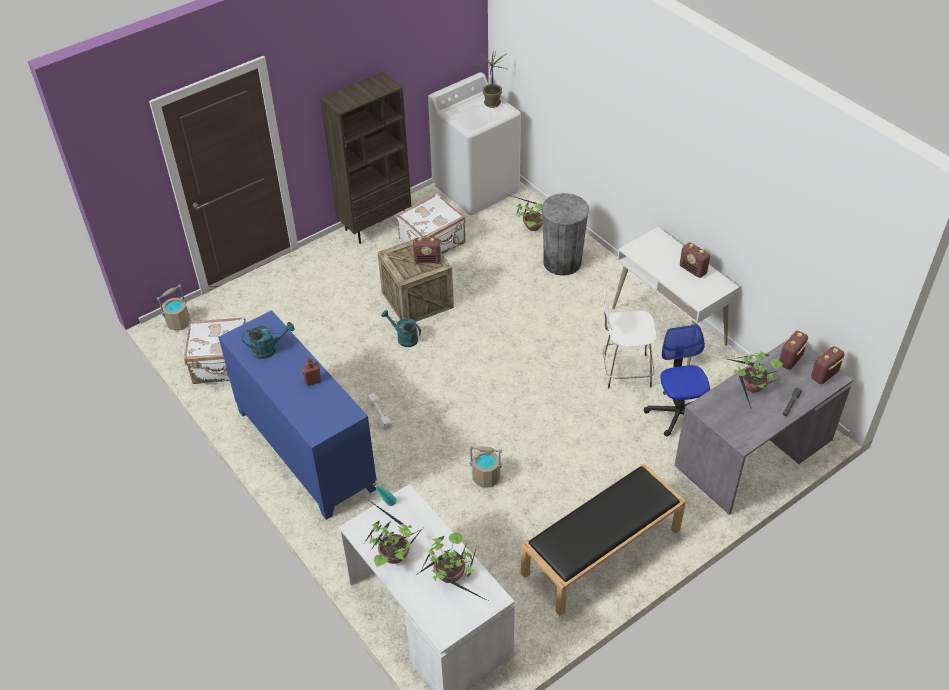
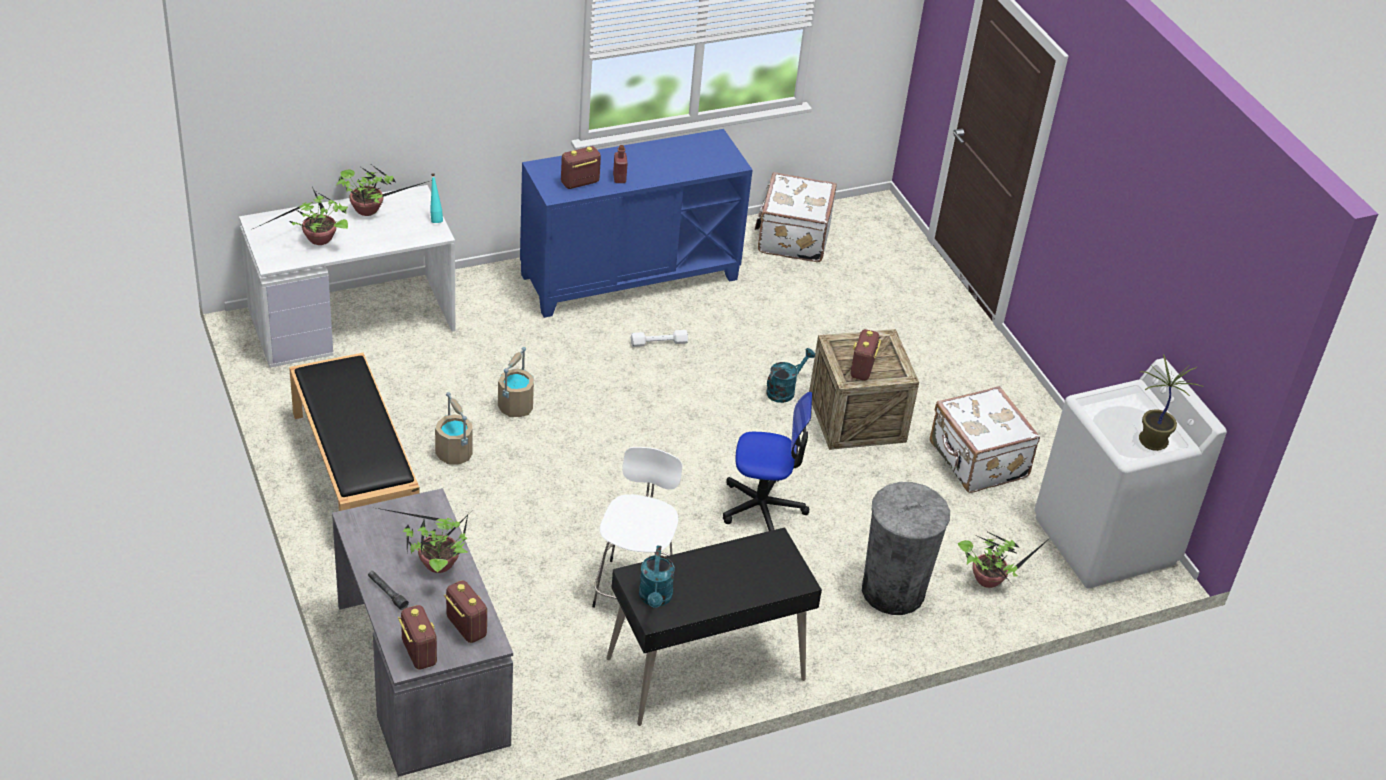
camera: 100 degrees right, 5 degrees down
(179, 322) = (881, 215): beige bucket -> beige bucket (454, 453)
(269, 349) = (686, 157): turquoise watering can -> turquoise watering can (655, 599)
(375, 224) = (1035, 412): brown bookcase -> none
(669, 326) = (706, 670): white desk -> black desk
(677, 413) = (531, 618): office chair -> office chair (762, 508)
(693, 270) = (703, 594): radio -> radio (579, 183)

